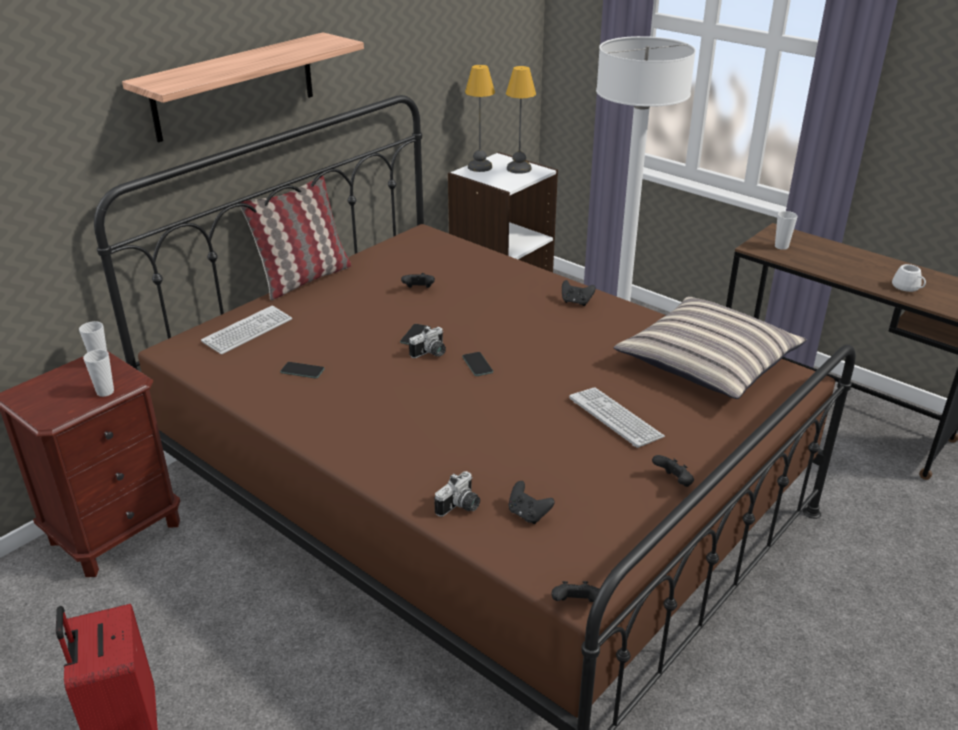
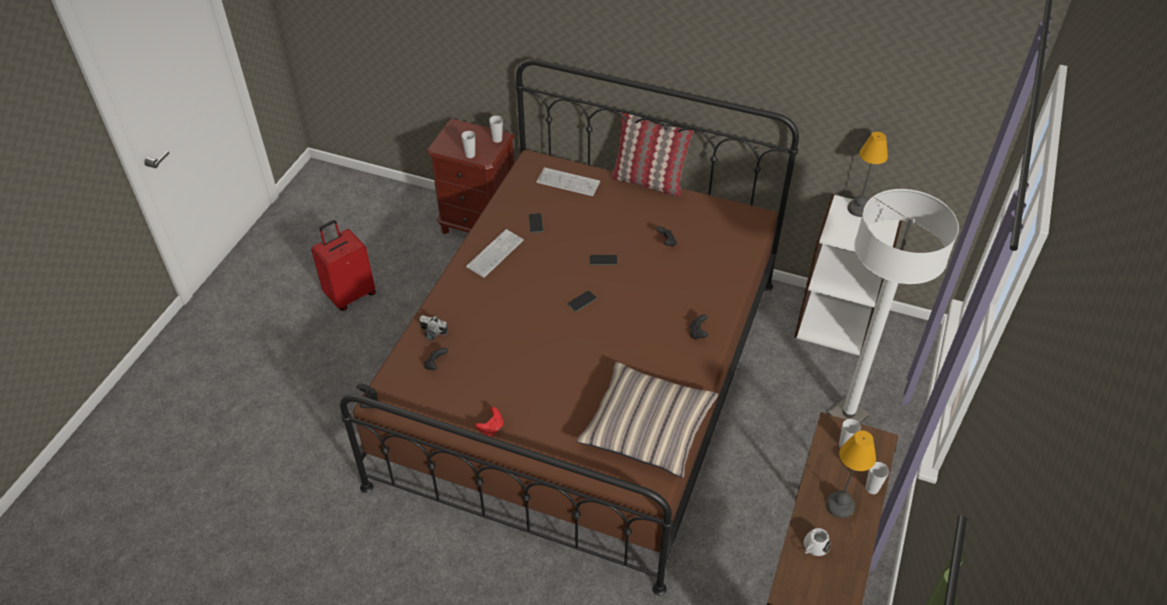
camera: 70 degrees right, 15 degrees up
(234, 86) = (640, 43): shelf -> none
(431, 354) = (584, 275): camera -> none
(519, 168) = (874, 233): table lamp -> table lamp (841, 505)
(615, 418) = (550, 386): keyboard -> keyboard (495, 254)
(673, 482) = (491, 428): black game controller -> red game controller
(836, 247) = (872, 488): none -> cup

